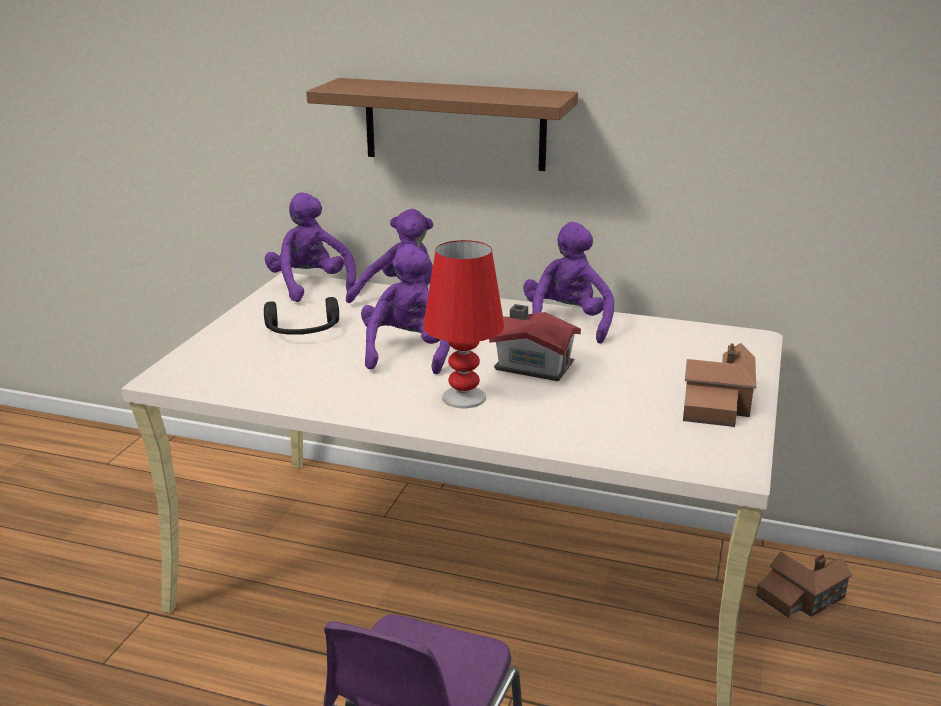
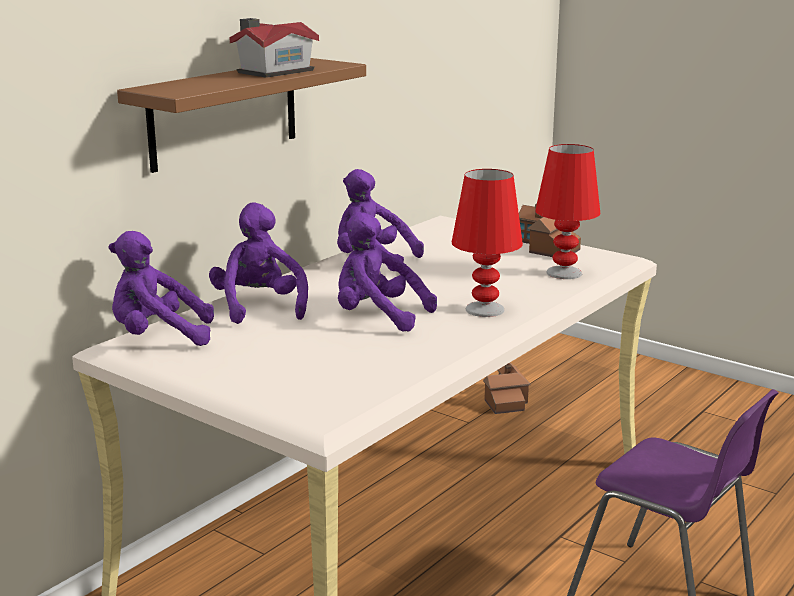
camera: 70 degrees left, 5 degrees down
(303, 332) = (285, 351): black headphones -> none
(533, 365) = (441, 281): toy house -> toy house (272, 71)
(628, 426) = (564, 273): none -> red table lamp

